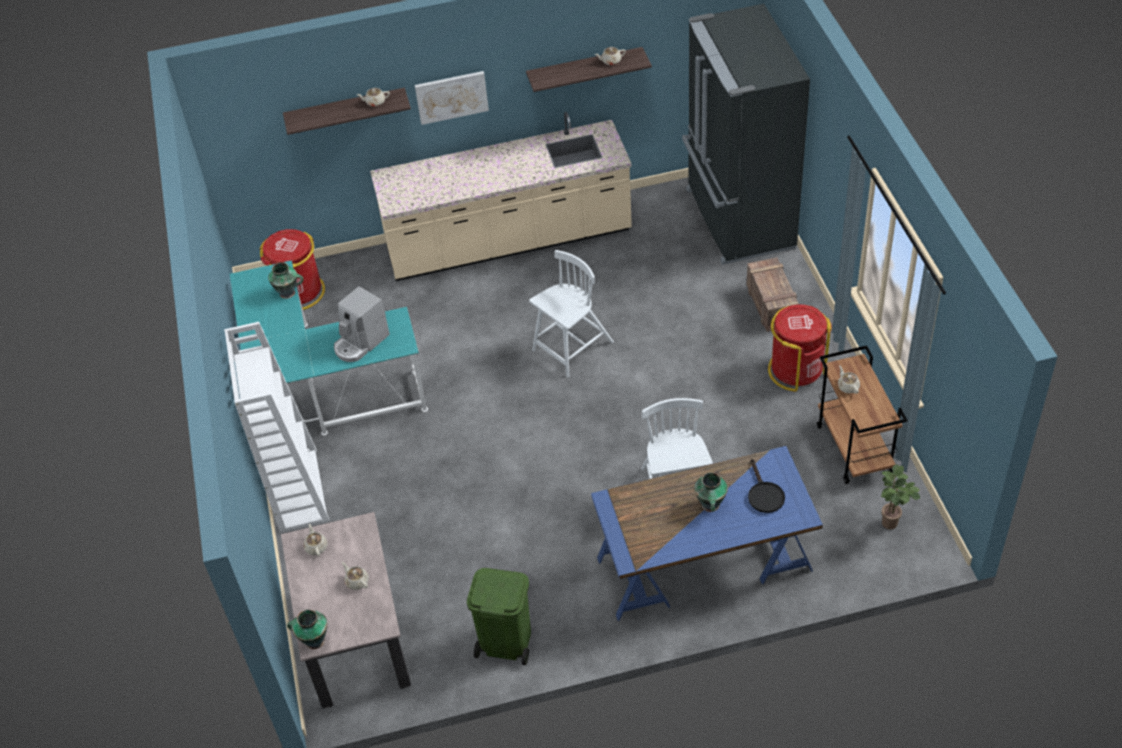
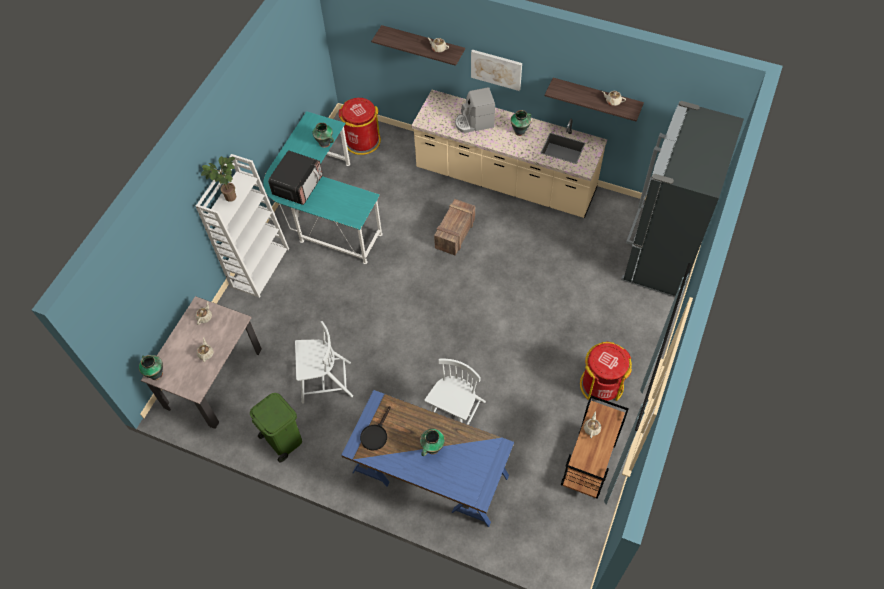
camera: 35 degrees right, 10 degrees up
(297, 351) = (298, 185): none -> microwave
(360, 343) = (335, 202): coffee machine -> coffee machine (474, 123)
(512, 159) = (520, 131): none -> vase
(571, 347) = (480, 277): white chair -> white chair (325, 382)
(764, 494) = (470, 465): black frying pan -> black frying pan (375, 434)
(772, 306) = (626, 330): crate -> crate (455, 234)
(891, 525) = (564, 533): potted plant -> potted plant (230, 198)

